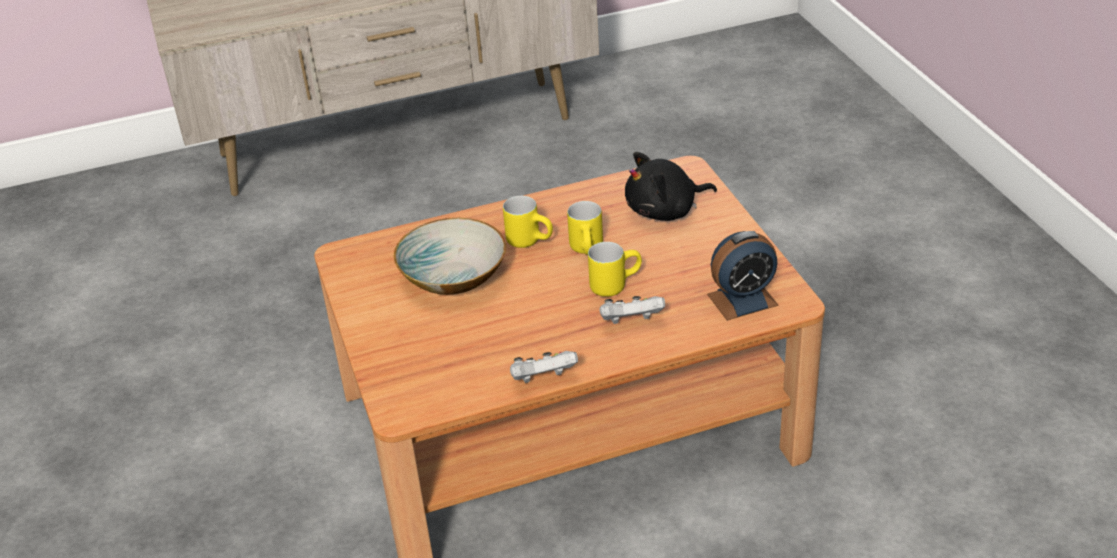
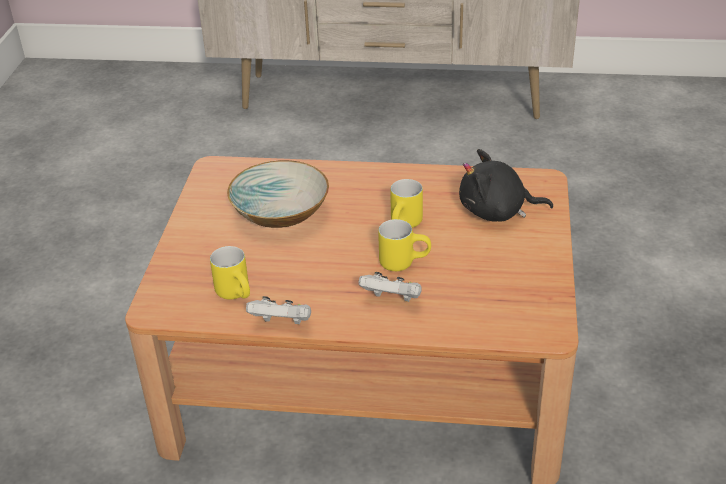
camera: 25 degrees right, 0 degrees up
(531, 240) = (365, 202): yellow mug -> yellow mug (238, 294)
(742, 300) = (504, 313): alarm clock -> none

